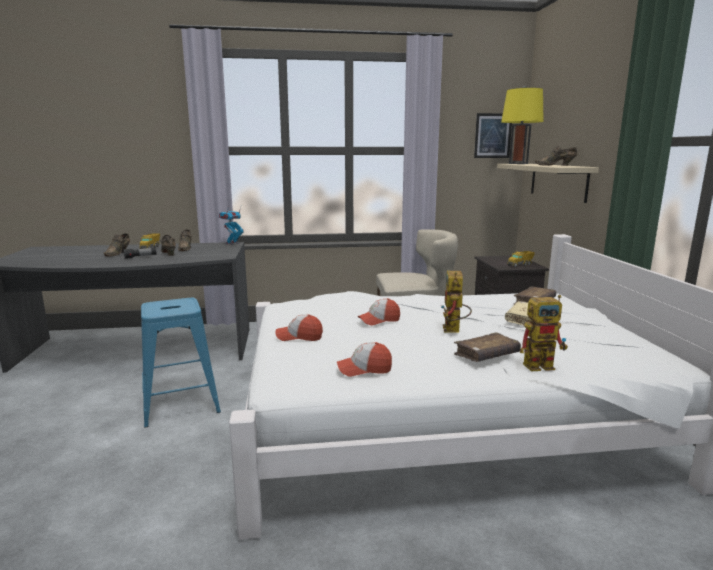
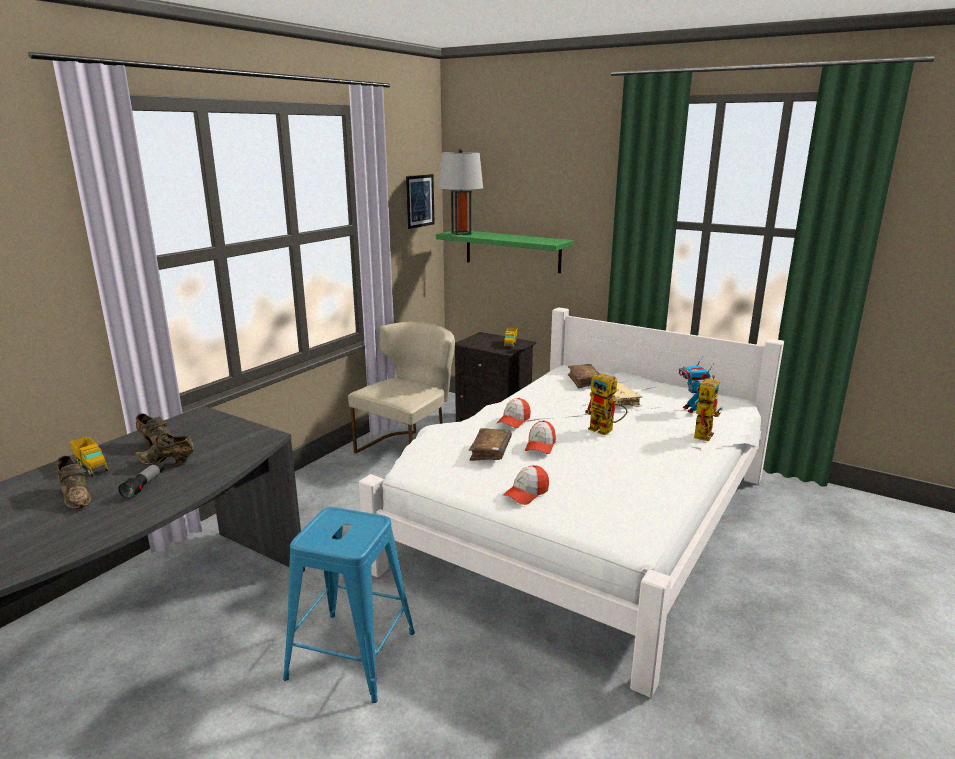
camera: 50 degrees left, 5 degrees up
(232, 243) = (199, 414): toy robot -> toy robot (692, 409)
(364, 369) = (641, 493): cap -> cap (514, 421)
(486, 355) = (668, 441): brown book -> brown book (490, 451)
(518, 163) = (461, 233): yellow table lamp -> grey table lamp
(556, 165) = (525, 238): brown shoe -> none
(558, 181) = (512, 251): beige shelf -> green shelf

